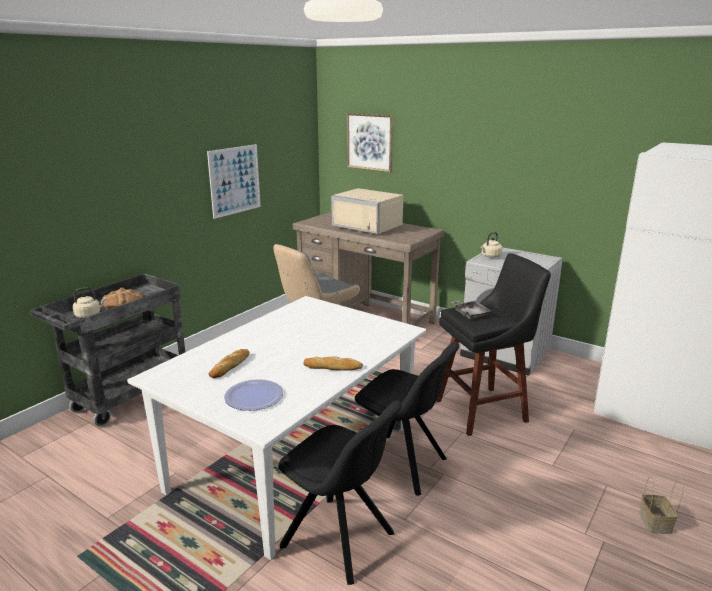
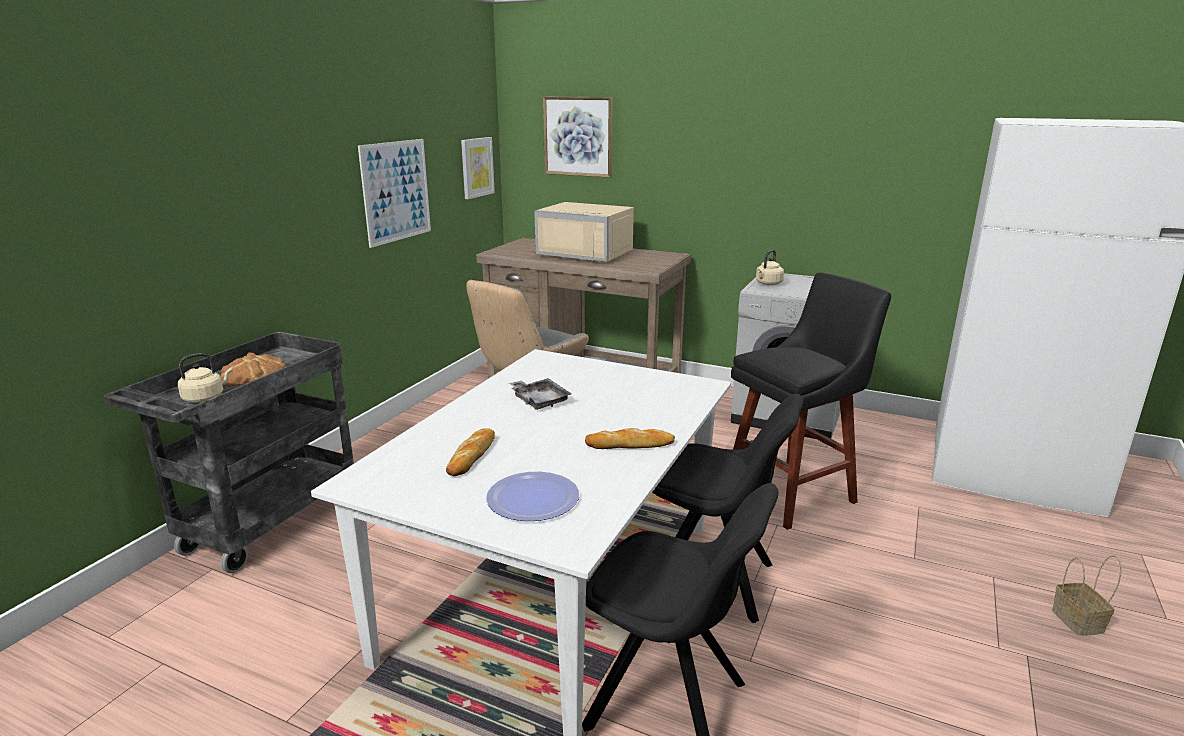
camera: 10 degrees left, 0 degrees up
(299, 162) = (476, 167): none -> picture
(470, 314) = (779, 358): grey tray -> grey tray (539, 400)

